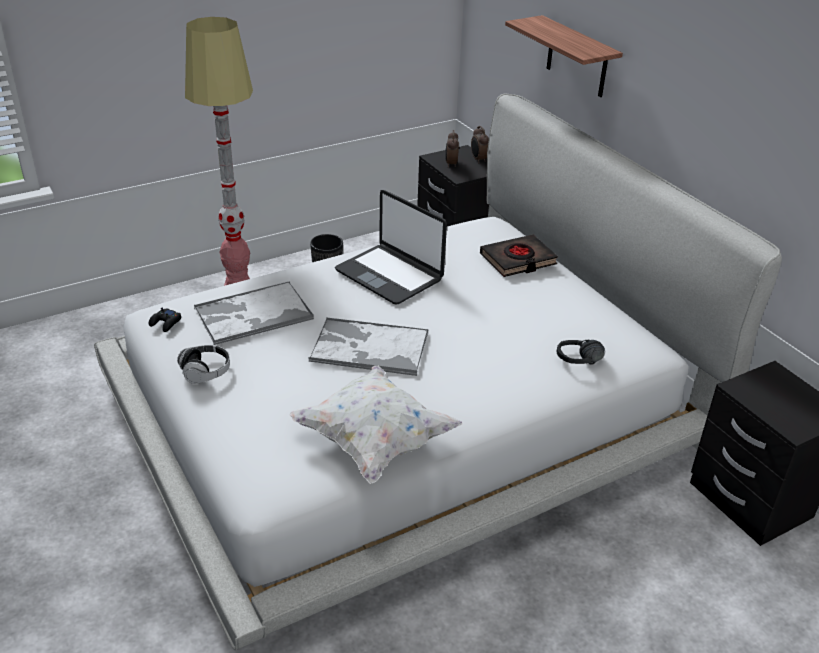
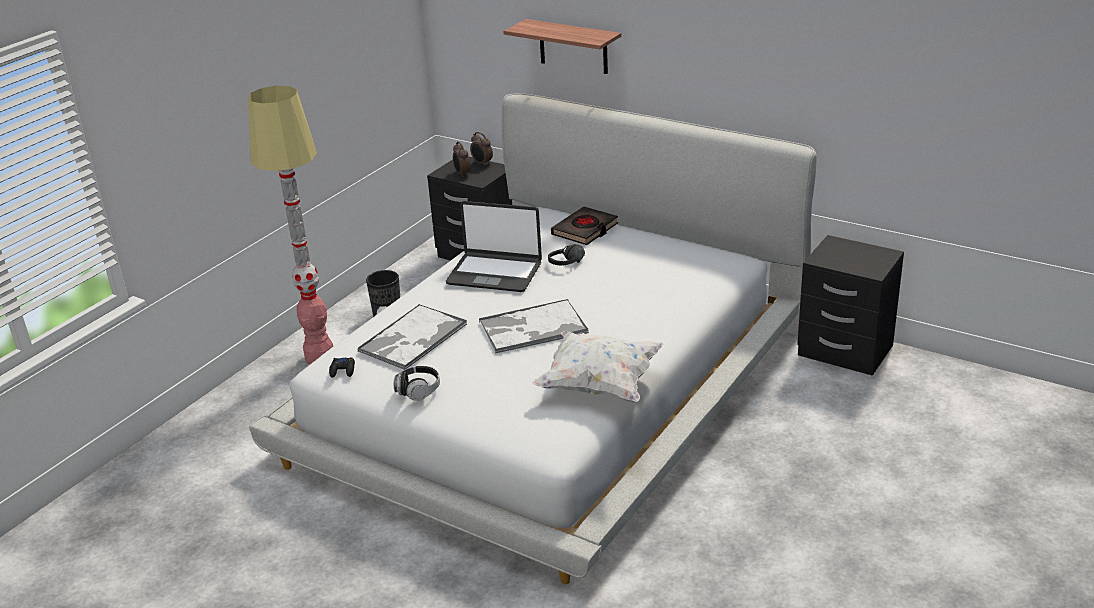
camera: 25 degrees left, 5 degrees down
(581, 364) = (698, 284): black headphones -> black headphones (570, 265)

